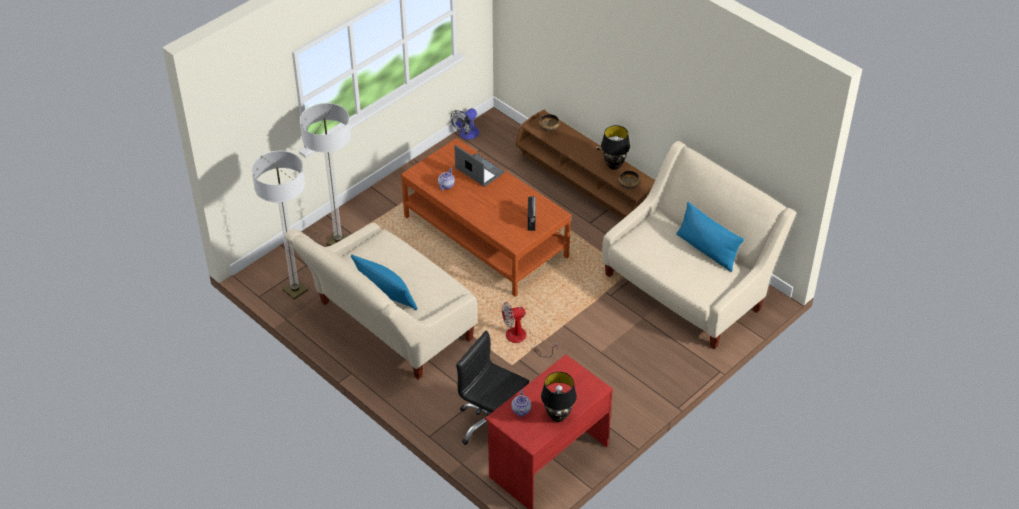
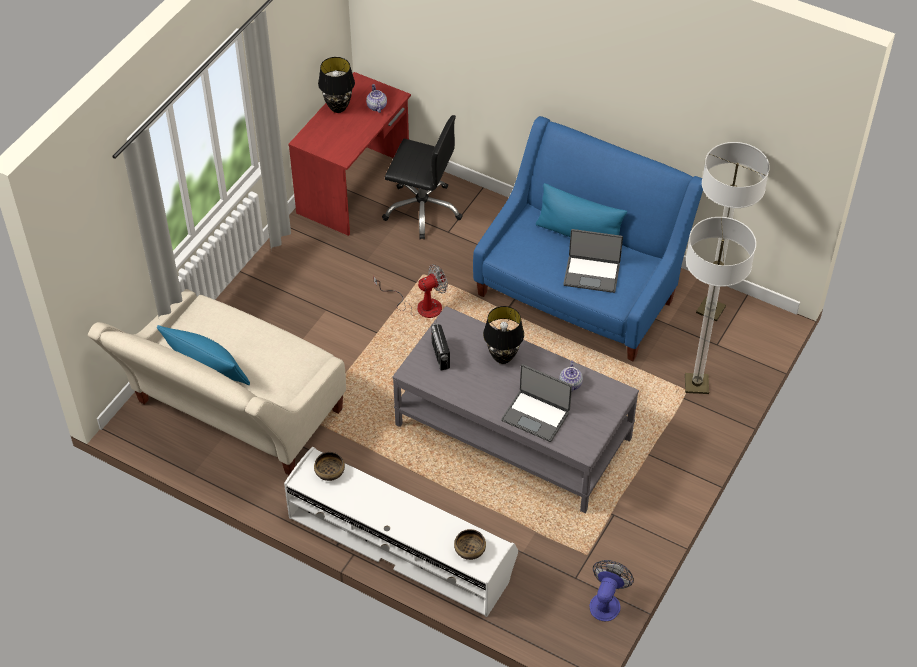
camera: 165 degrees right, 5 degrees up
(388, 326) = (580, 289): beige sofa -> blue sofa
(391, 261) = (592, 274): none -> laptop
(485, 236) = (513, 432): brown coffee table -> grey coffee table
(585, 187) = (401, 543): brown tv stand -> white tv stand
(614, 166) = (356, 500): black table lamp -> black table lamp (502, 357)

